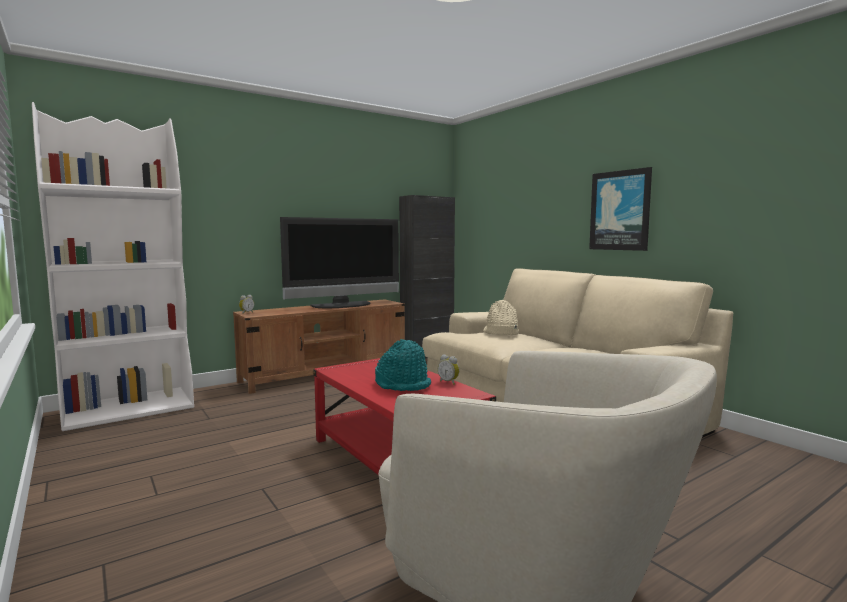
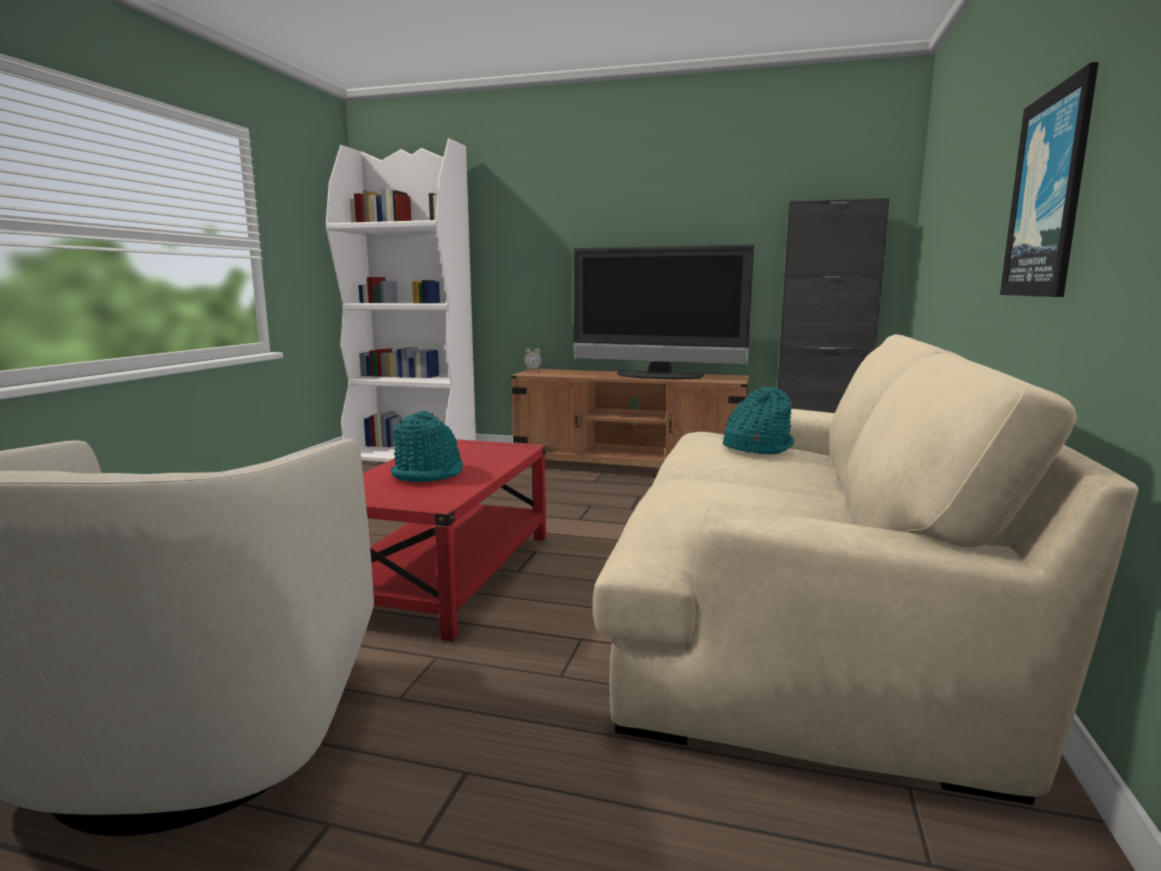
camera: 50 degrees right, 5 degrees up
(449, 382) = (471, 485): alarm clock -> none
(501, 333) = (757, 447): beige hat -> turquoise hat

